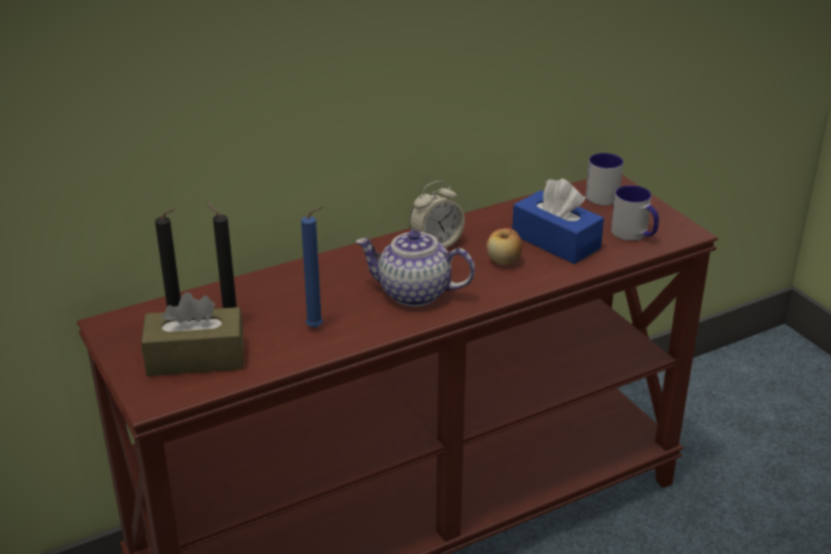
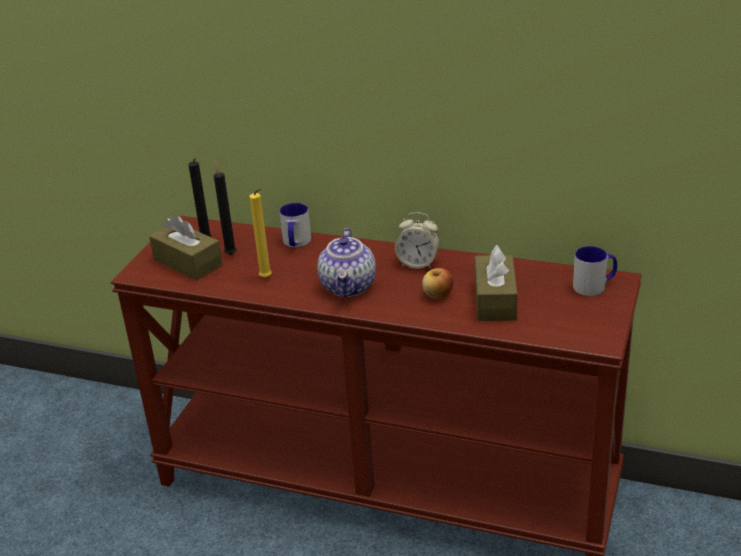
camera: 50 degrees right, 0 degrees up
(317, 328) = (267, 278): blue candle -> yellow candle
(413, 293) = (349, 287): teapot -> teapot turned 150 degrees counterclockwise
(555, 241) = (495, 300): blue tissue box -> brown tissue box
(634, 234) = (559, 324): mug -> mug (296, 243)

